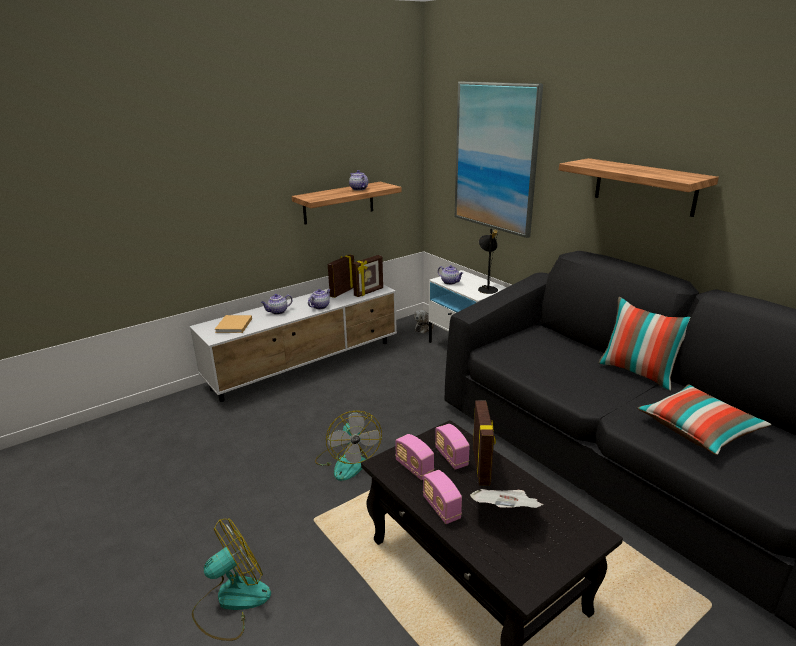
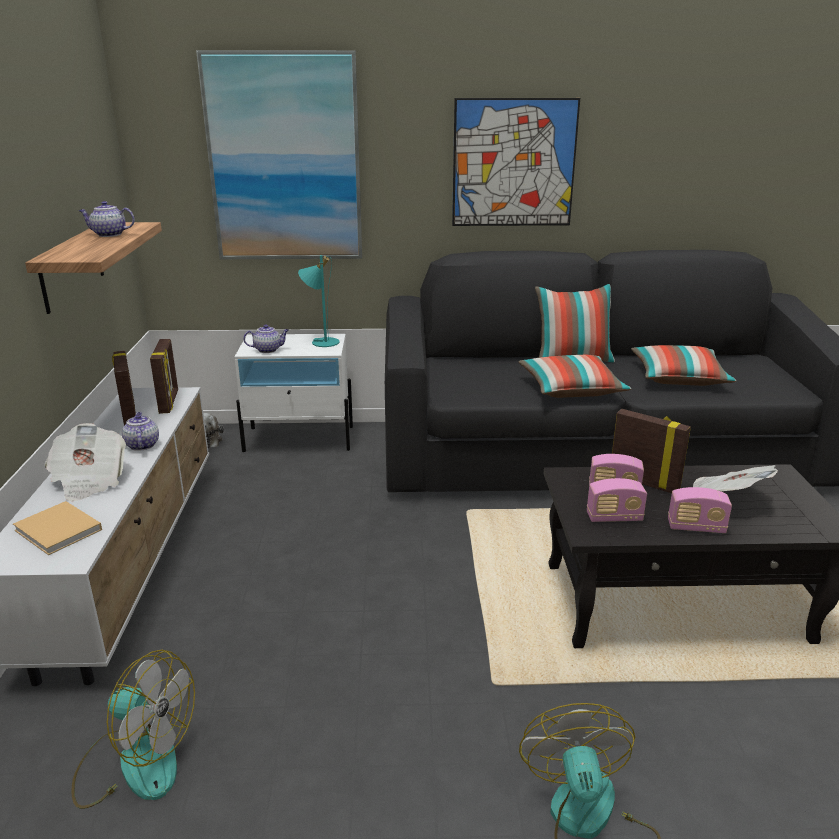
camera: 55 degrees left, 0 degrees up
(277, 312) = (89, 480): teapot -> newspaper
(347, 461) = (407, 612): fan -> fan (135, 762)
(487, 288) = (321, 341): black table lamp -> turquoise table lamp
(579, 389) = (571, 390): none -> pillow
(644, 186) = (514, 163): shelf -> picture

